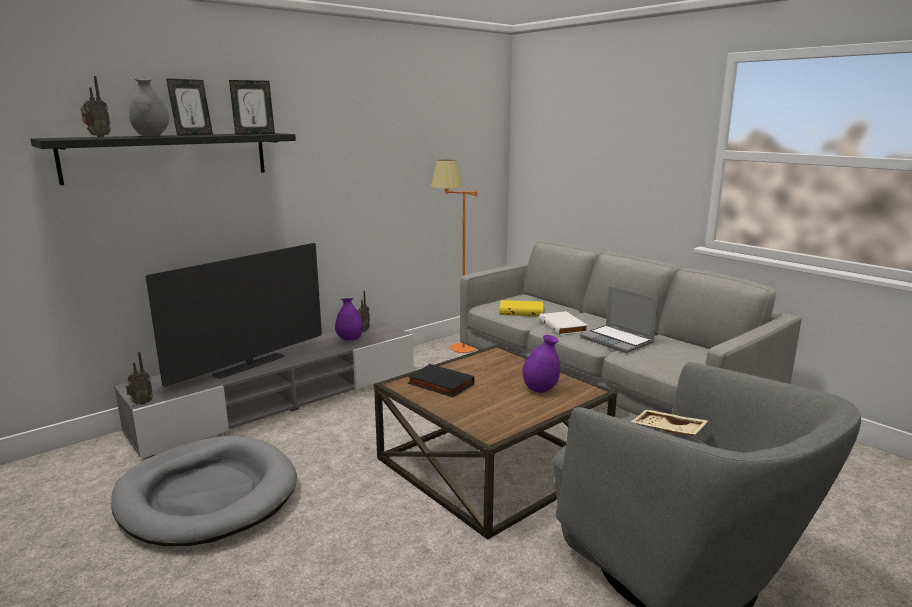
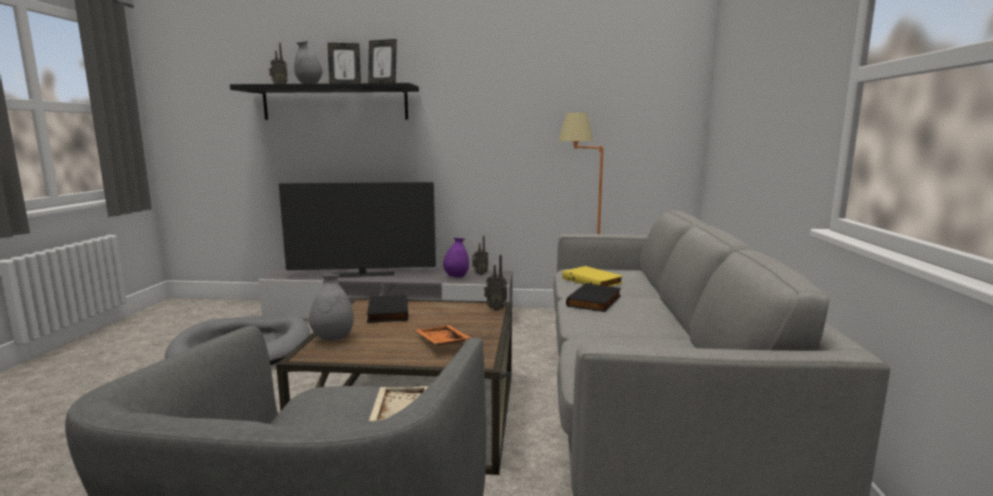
camera: 45 degrees right, 5 degrees down
(141, 403) = (270, 277): radio -> radio (496, 309)
(467, 418) = (333, 339): none -> grey vase
(540, 389) = (441, 343): purple vase -> orange tray
(563, 326) = (595, 301): white book -> black book
(617, 340) = (614, 328): laptop -> none

